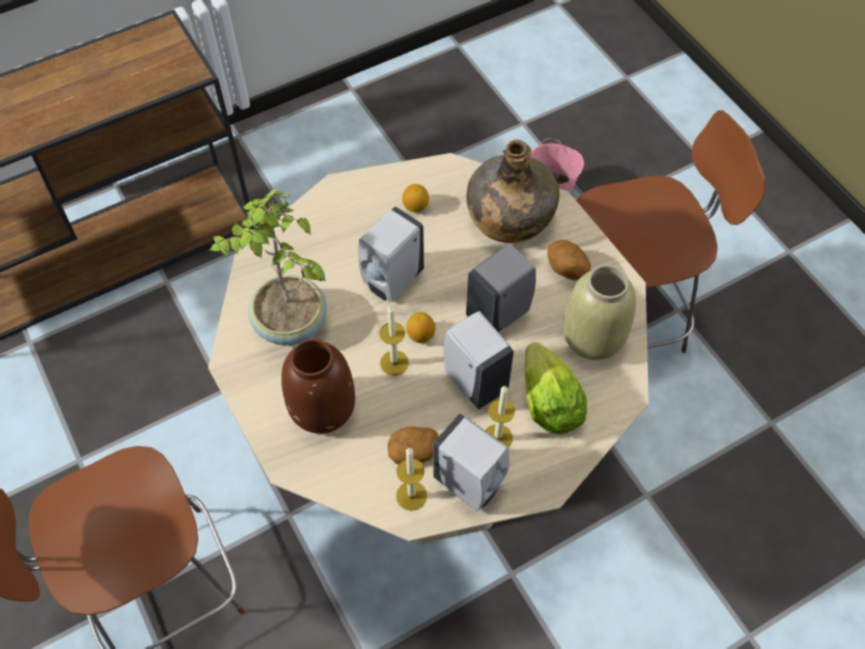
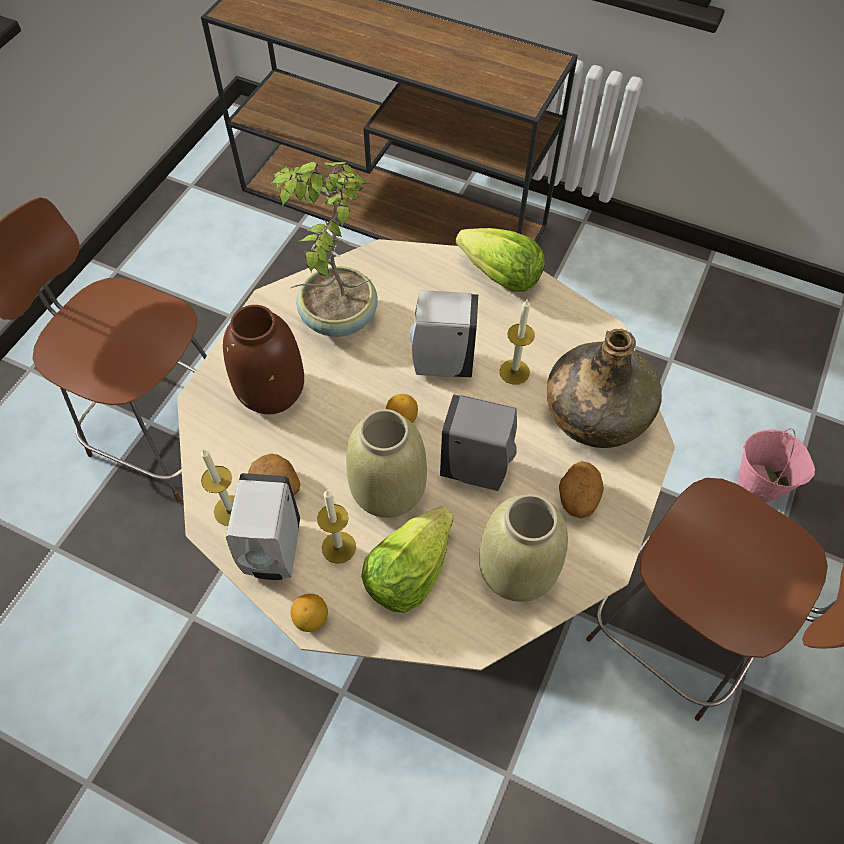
camera: 55 degrees right, 0 degrees up
(346, 196) = (500, 277): none -> lettuce
(394, 363) = (357, 416): candle -> candle (514, 372)
(416, 206) = (538, 333): lemon -> lemon (311, 618)
(474, 380) = (387, 490): white soap dispenser -> beige vase

